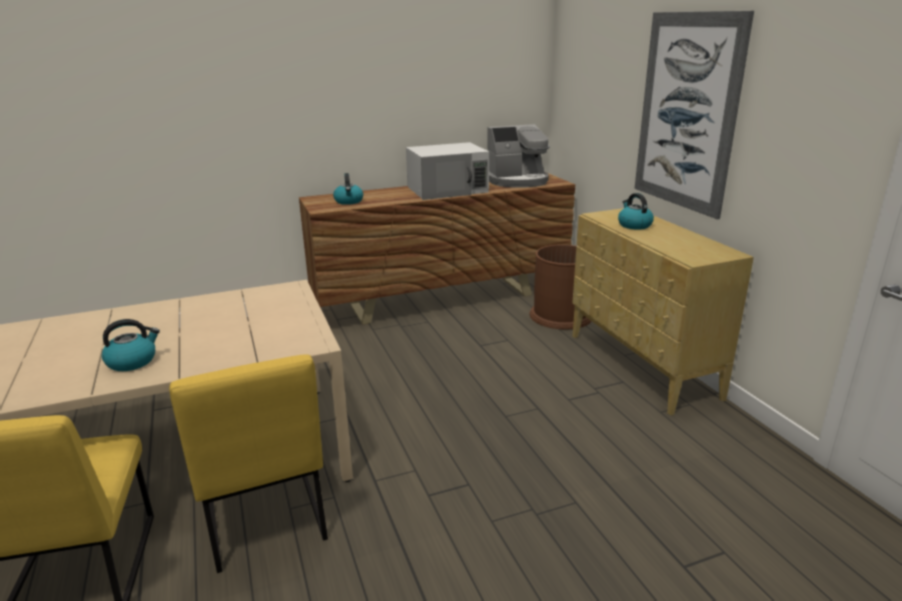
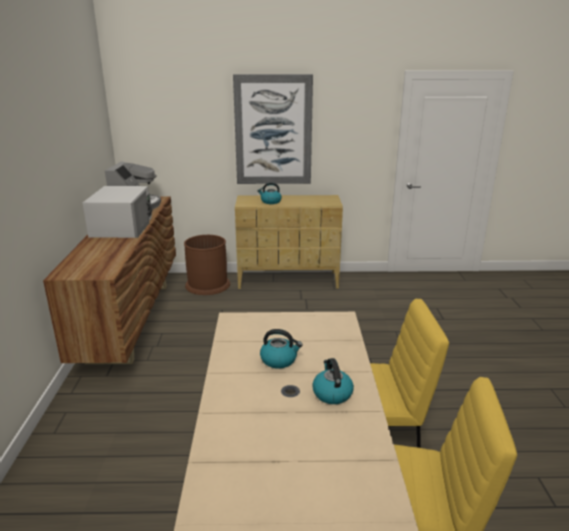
camera: 70 degrees left, 0 degrees up
(349, 201) = (98, 261): kettle -> kettle (279, 360)

